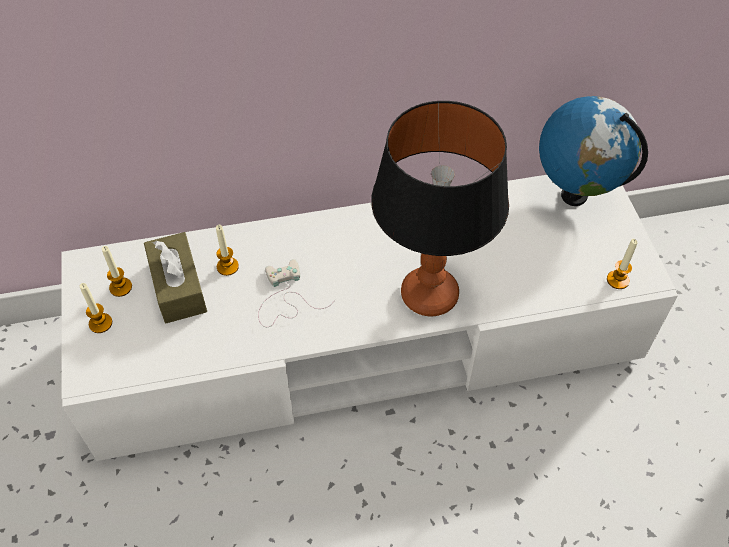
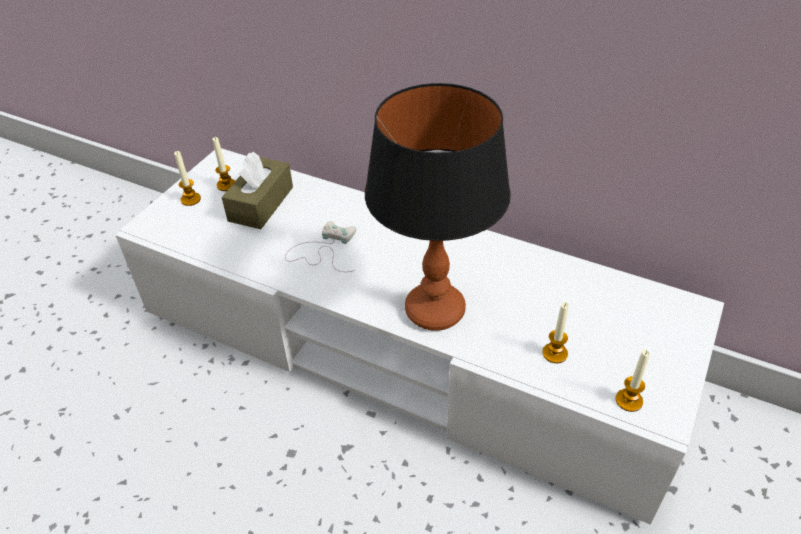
camera: 40 degrees right, 10 degrees down
(227, 266) = (306, 209): candle -> candle (554, 353)
(575, 194) = (656, 307): globe -> none

